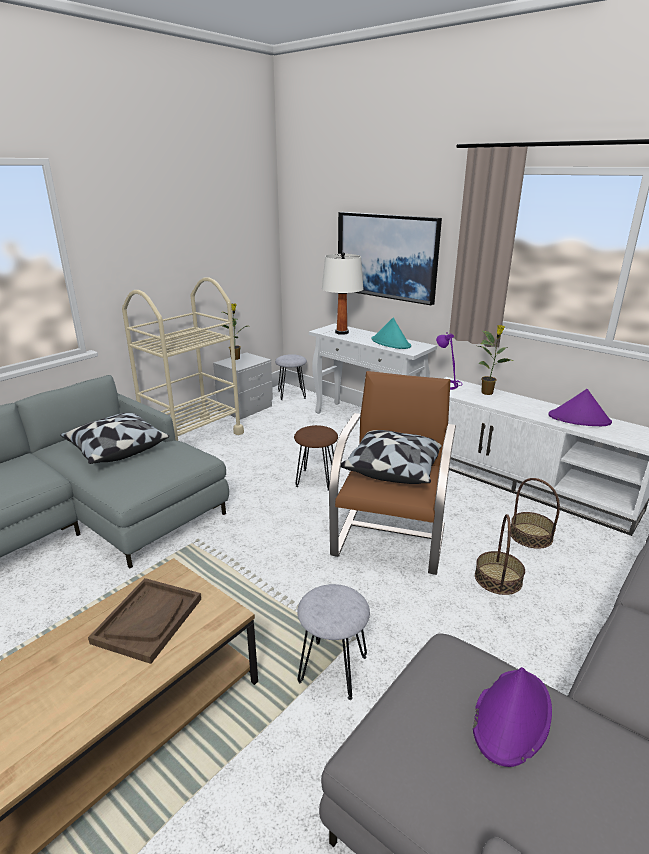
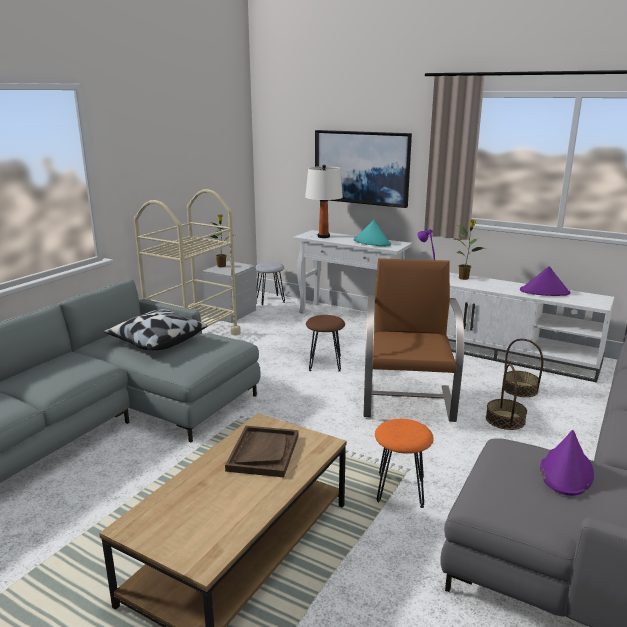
camera: 10 degrees left, 5 degrees down
(333, 669) = (401, 491): grey stool -> orange stool
(393, 468) = (410, 337): pillow -> none

